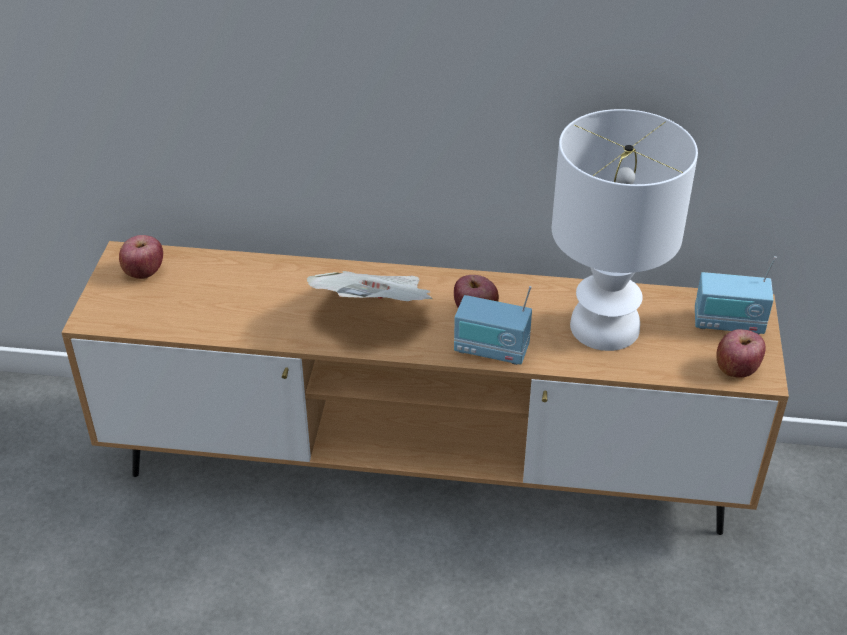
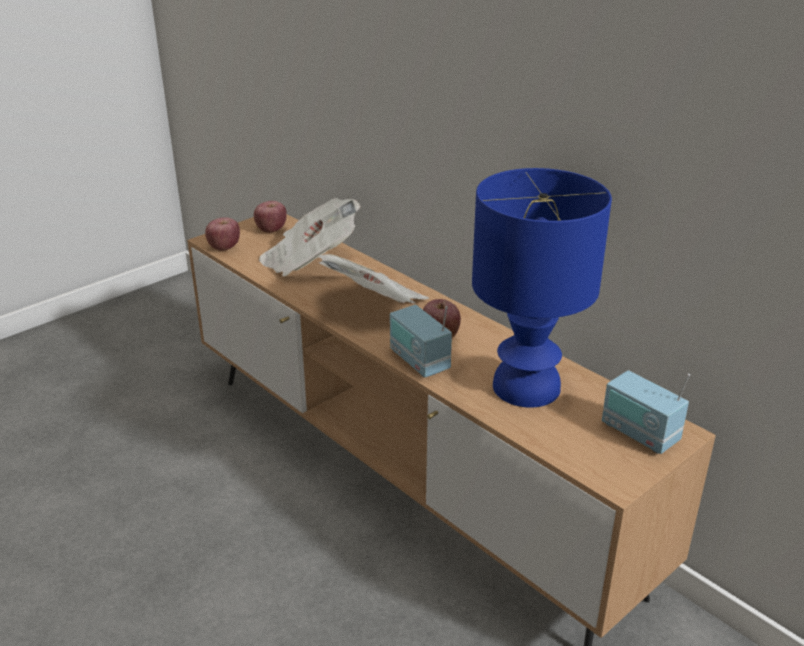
camera: 40 degrees right, 10 degrees down
(241, 291) = (310, 260): none -> newspaper
(602, 326) = (525, 386): white table lamp -> blue table lamp
(736, 369) = (600, 466): apple -> apple (224, 247)

